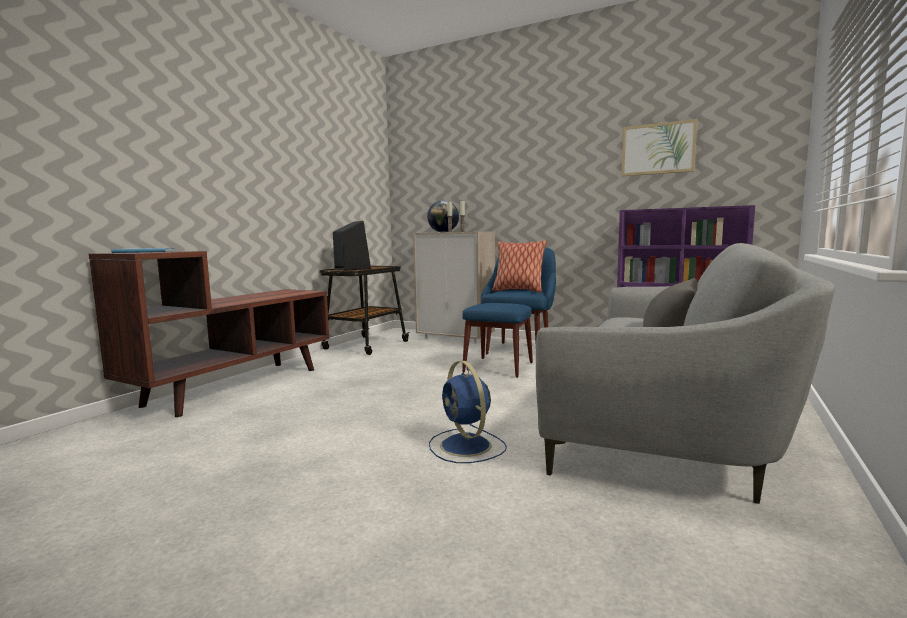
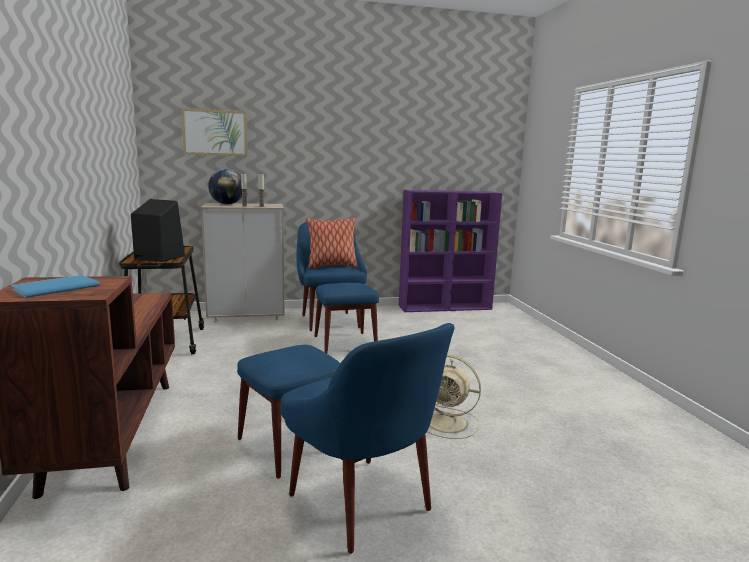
camera: 40 degrees left, 5 degrees up
(284, 454) = (333, 480): none -> blue armchair
(466, 446) = (448, 423): blue fan -> beige fan
(658, 149) = (429, 139): picture -> picture (215, 132)
(672, 426) = (527, 369): grey sofa -> none

